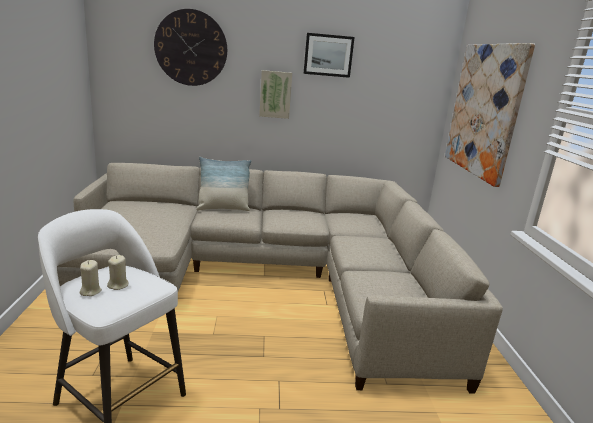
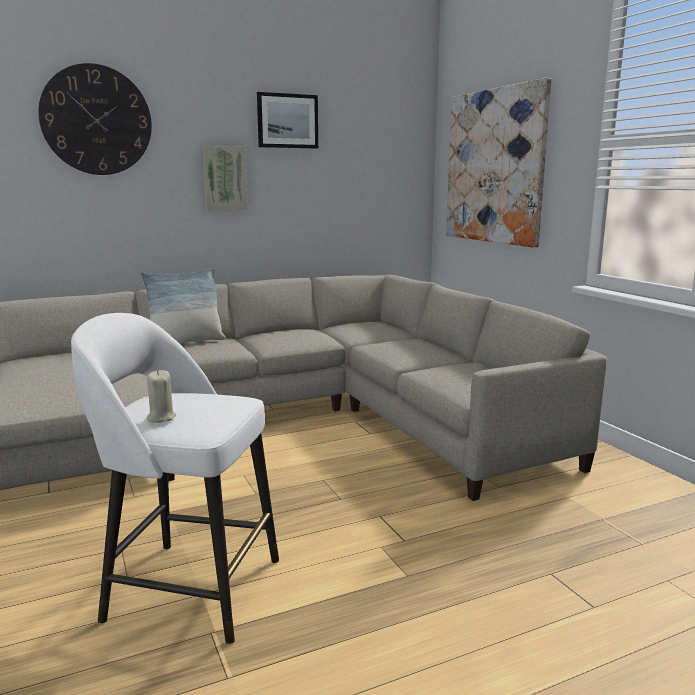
camera: 20 degrees left, 5 degrees down
(118, 285) = (190, 406): beige candle -> none

